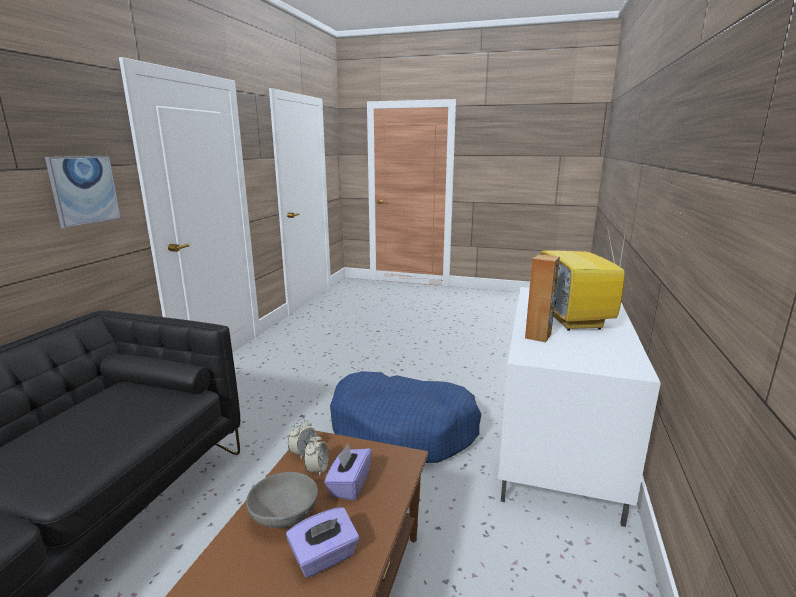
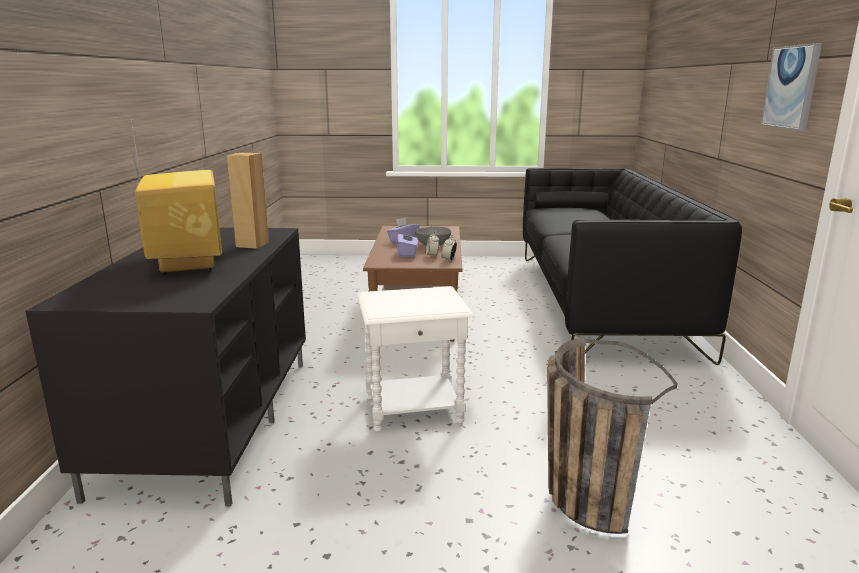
camera: 165 degrees right, 0 degrees up
(343, 372) = (579, 490): none -> basket
(403, 430) = (413, 407): blue dog bed -> white side table
(559, 443) = (210, 420): white tv stand -> black tv stand

